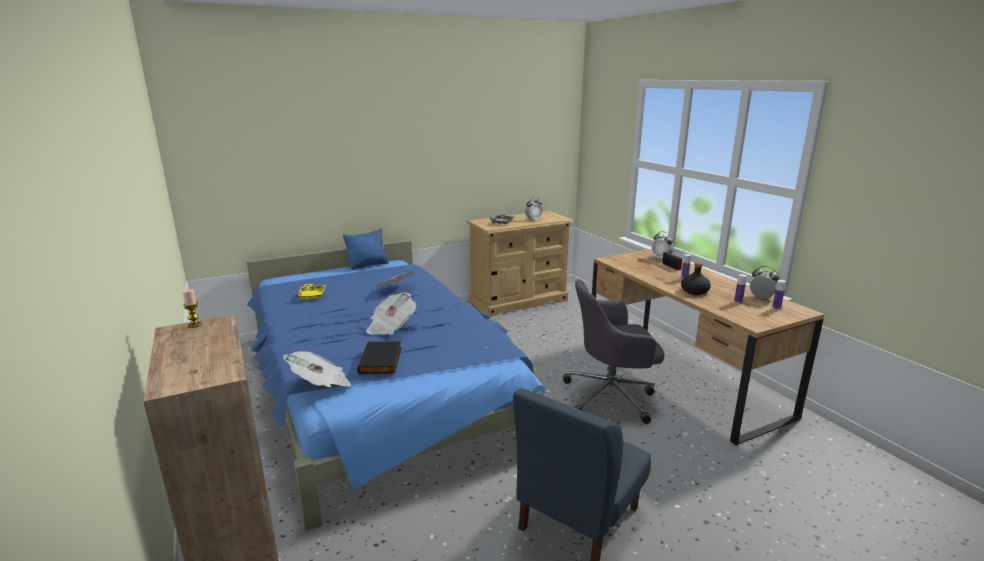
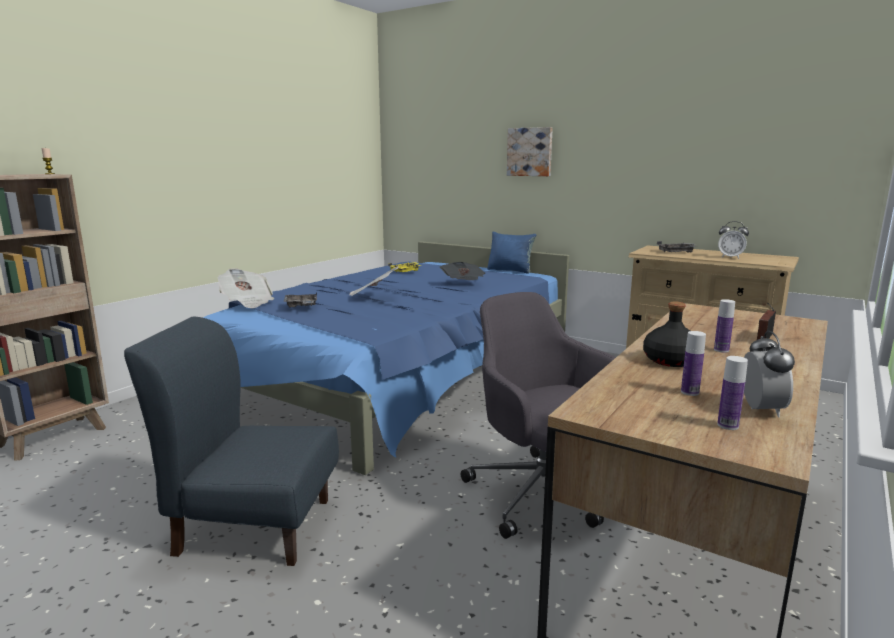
camera: 60 degrees right, 5 degrees down
(363, 158) = (530, 152): none -> picture
(382, 360) = (301, 306): black book -> grey tray
(661, 258) = (791, 329): alarm clock -> none

